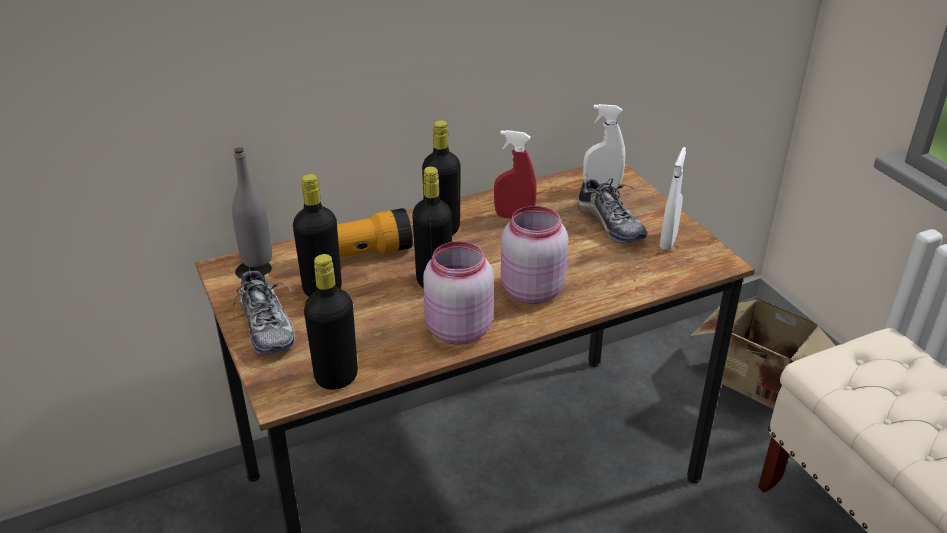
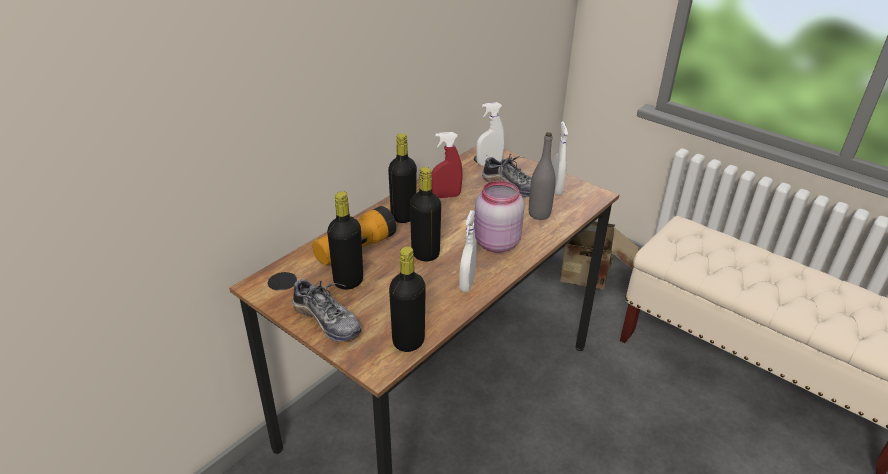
camera: 25 degrees left, 0 degrees up
(257, 259) = (279, 272): grey bottle -> grey bottle (539, 214)
(456, 330) = (467, 283): pink jar -> white spray bottle

